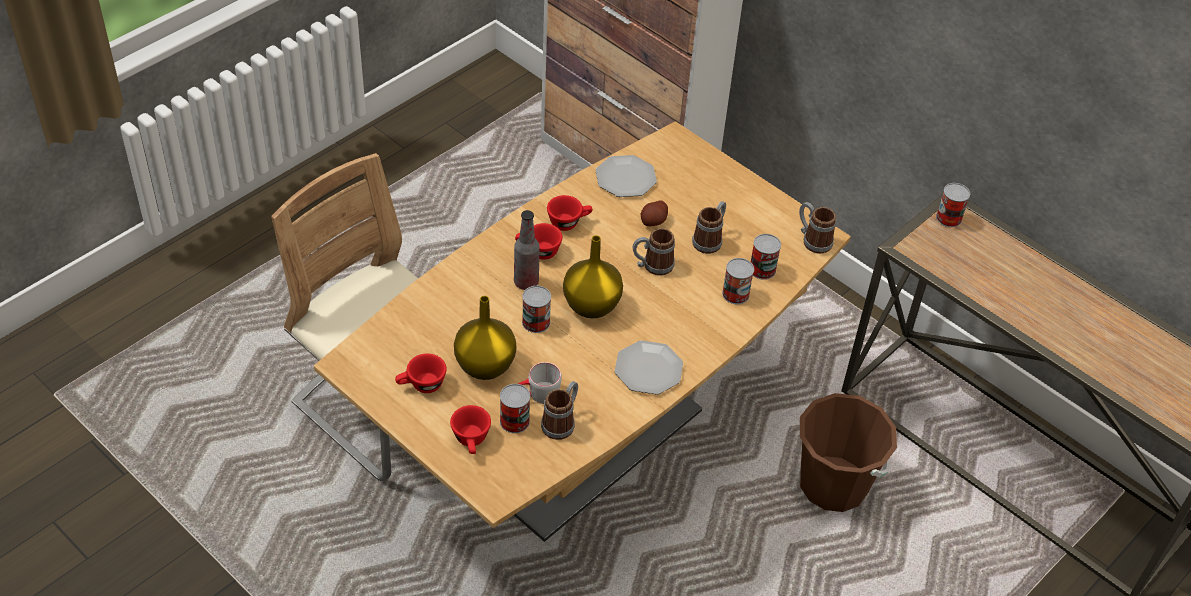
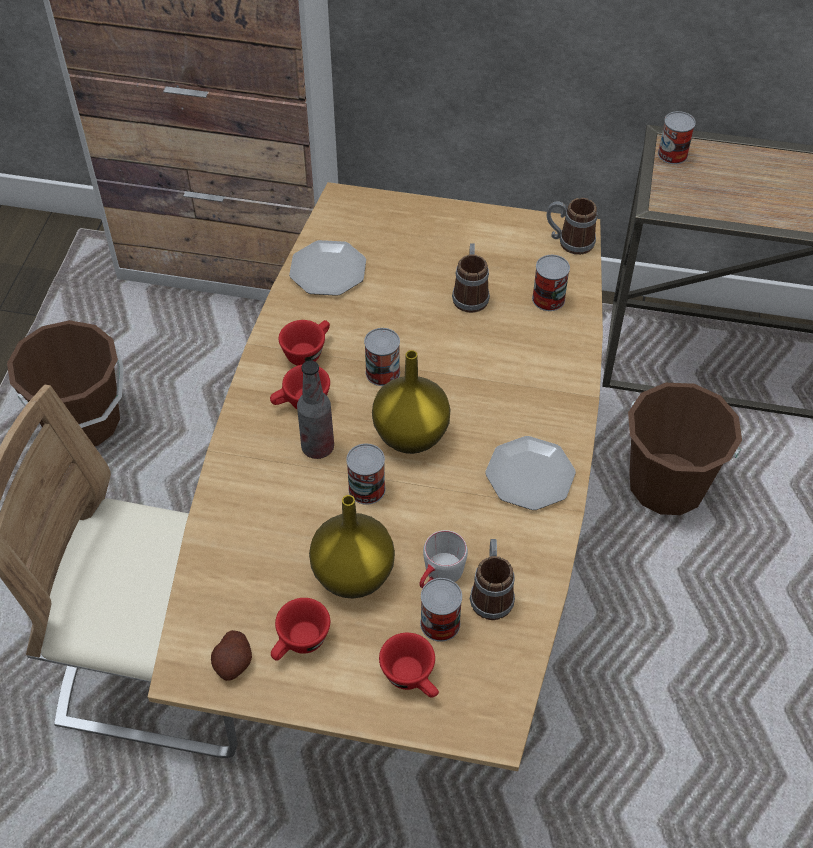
camera: 30 degrees left, 5 degrees up
(446, 224) = (83, 422): none -> brown bucket
(652, 265) = (436, 354): mug -> none
(653, 221) = (396, 303): potato -> potato (233, 663)
(735, 294) = (545, 340): can -> can (382, 372)

